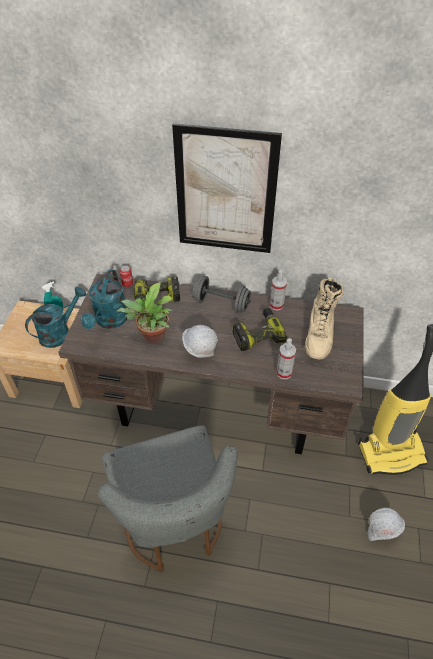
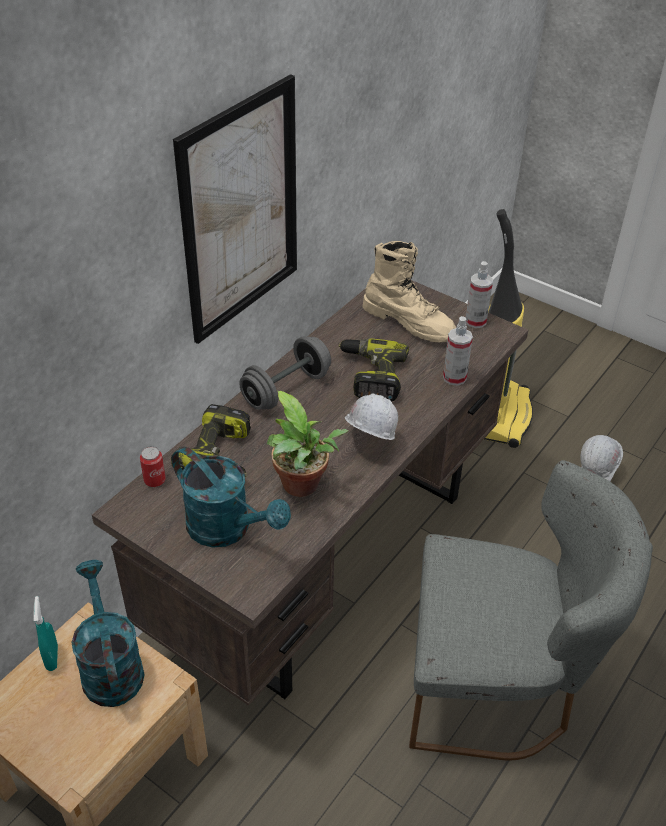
camera: 65 degrees left, 5 degrees down
(276, 305) = (329, 338): spray bottle -> spray bottle (475, 321)

